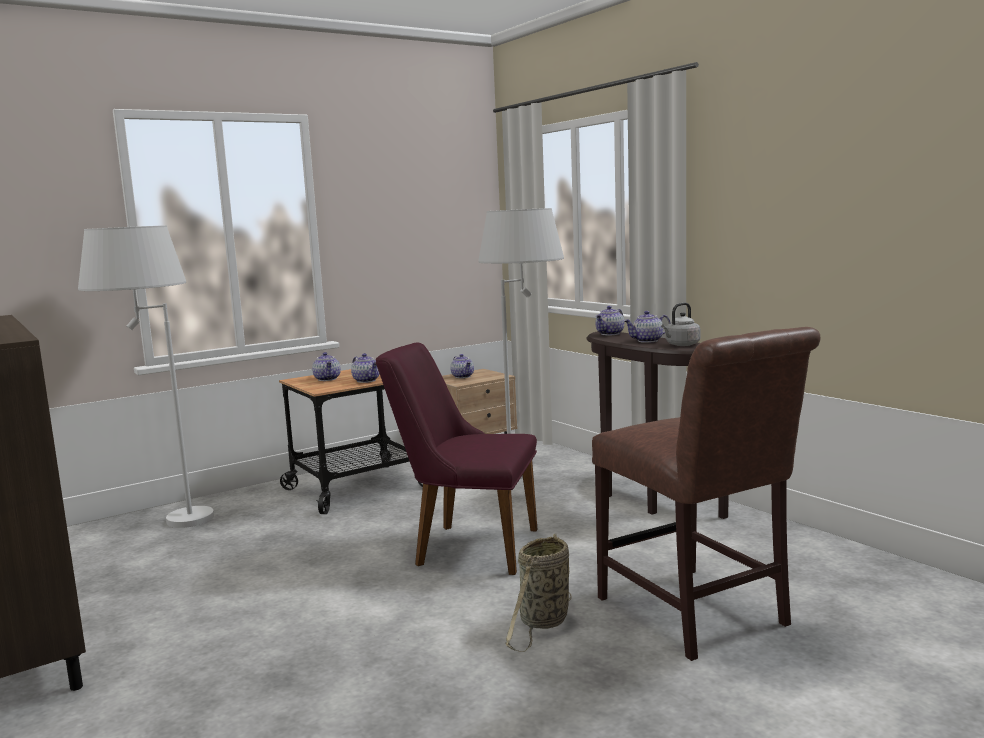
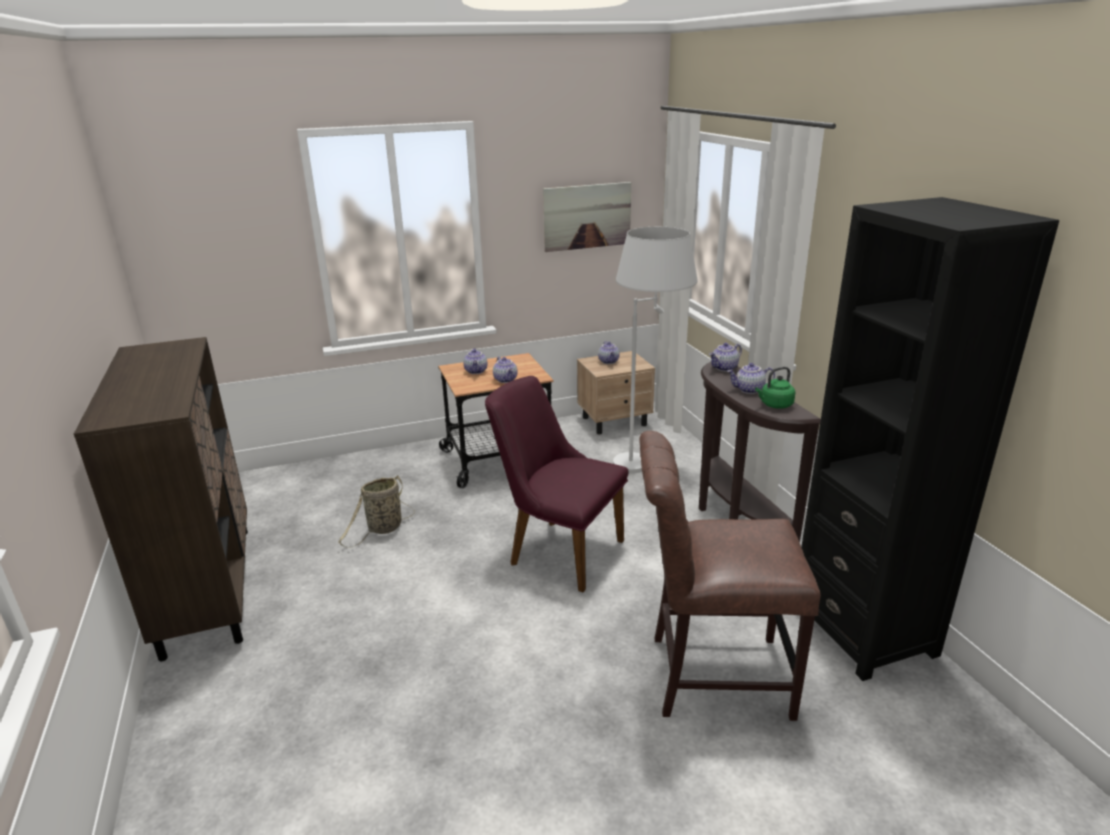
camera: 15 degrees right, 15 degrees up
(164, 525) = (342, 478): white floor lamp -> none
(427, 221) = (587, 216): none -> picture
(543, 623) = (582, 653): basket -> basket (383, 529)
(681, 345) = (775, 405): grey kettle -> green kettle
(697, 615) = (710, 675): brown chair -> brown chair turned 105 degrees clockwise
(829, 558) = (863, 631): none -> black bookcase

